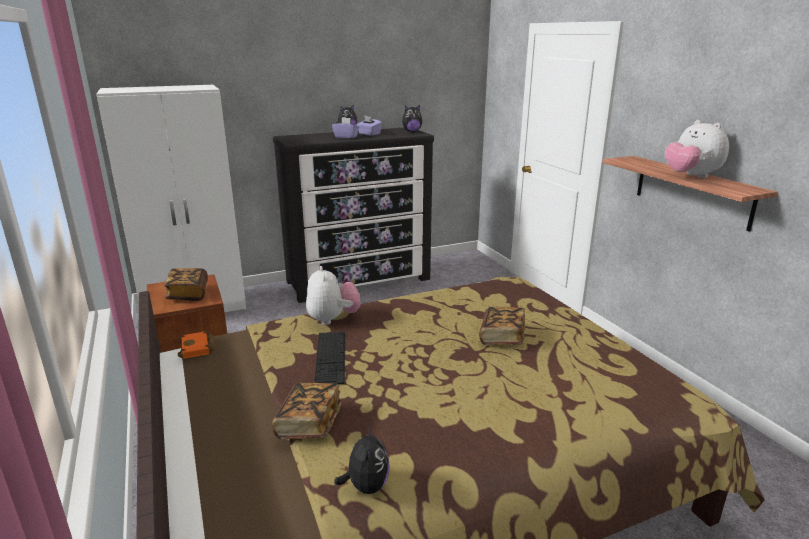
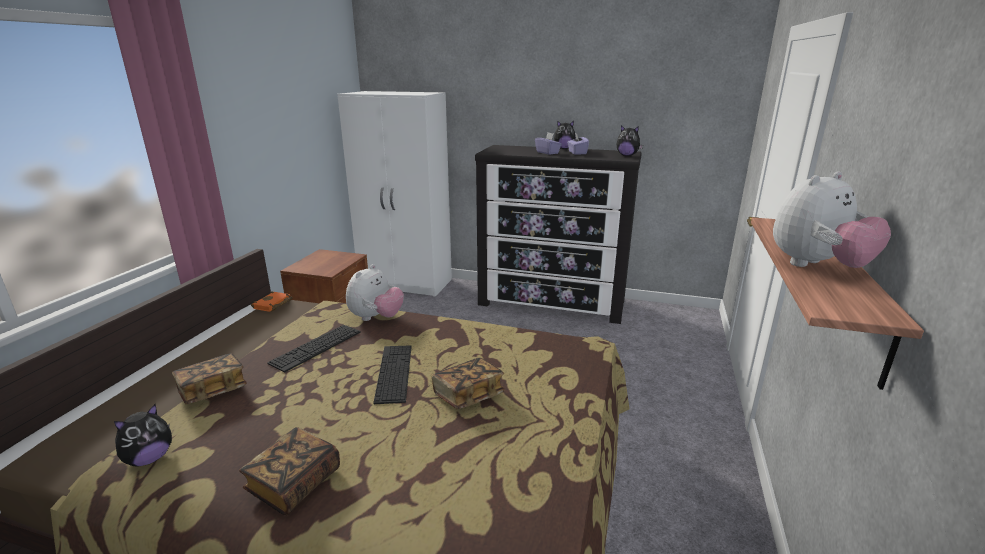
camera: 40 degrees right, 0 degrees up
(188, 294) = (326, 263): book -> book (294, 483)
(429, 346) = (394, 372): none -> keyboard
(691, 176) = (817, 266): plush toy -> plush toy turned 135 degrees counterclockwise

